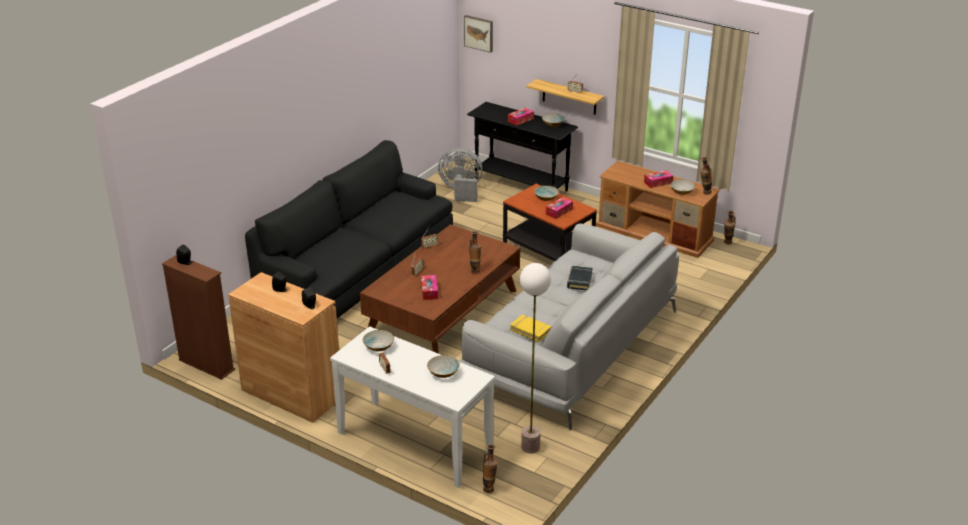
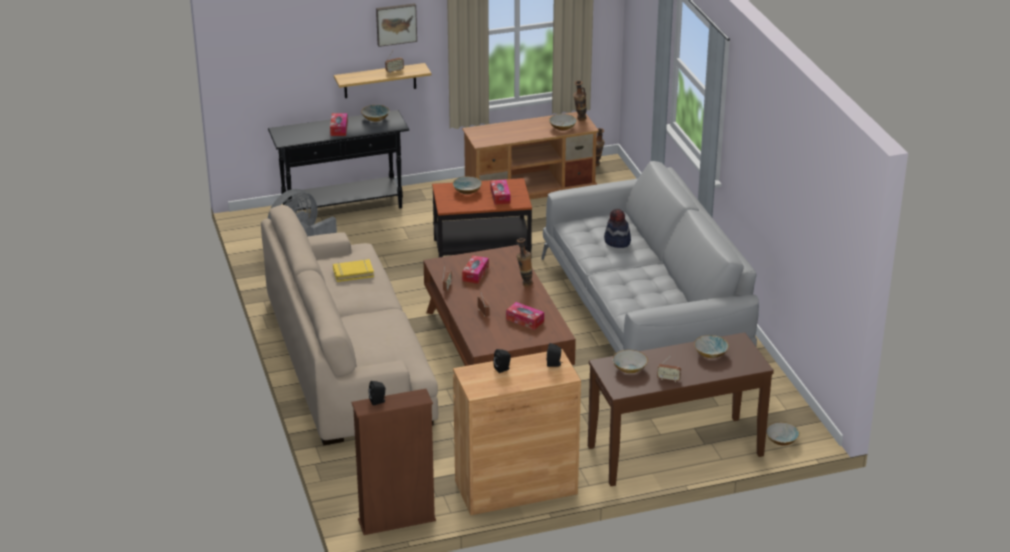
camera: 50 degrees left, 0 degrees up
(358, 266) = (348, 359): black sofa -> beige sofa
(414, 442) = (675, 451): white console table -> brown console table
(479, 33) = (246, 47): picture -> picture (396, 24)
(489, 488) = (781, 441): vase -> bowl
(530, 330) = (661, 298): yellow book -> yellow book (353, 273)
(530, 447) = (752, 396): floor lamp -> none
(579, 280) = (617, 241): black book -> hat
(658, 182) = (530, 130): tissue box -> tissue box (475, 274)

